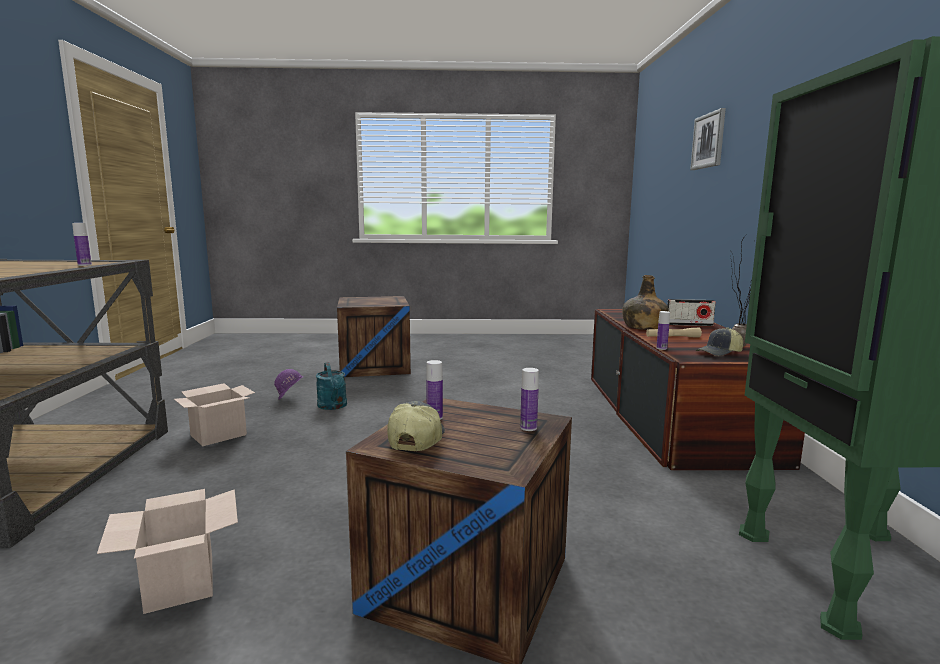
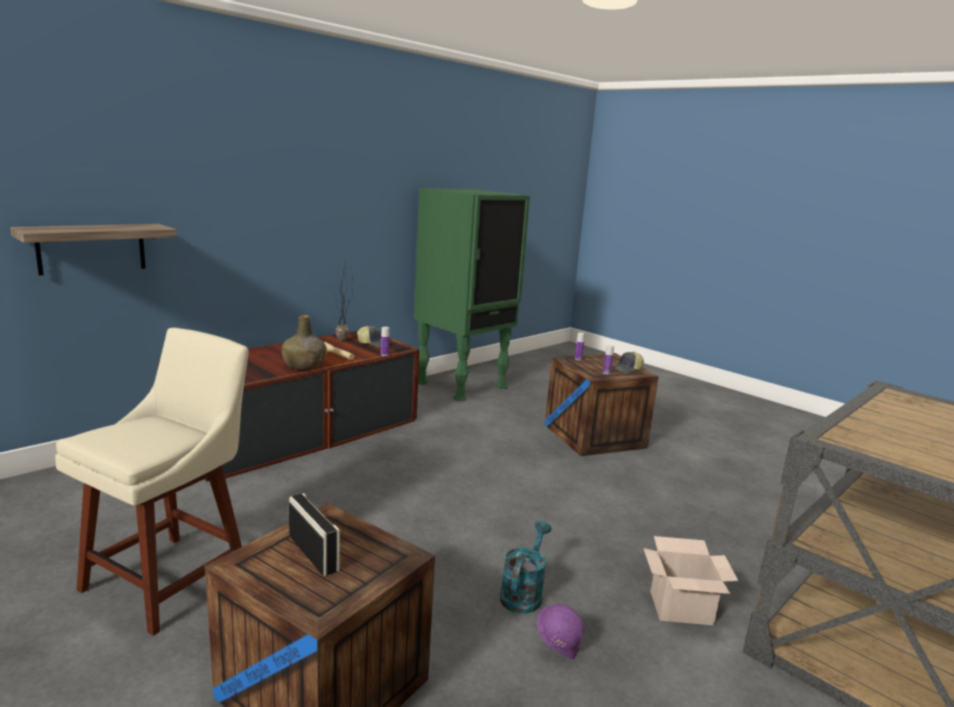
camera: 135 degrees left, 5 degrees up
(84, 265) = (849, 423): bottle -> none
(179, 582) = (719, 488): cardboard box -> none
(491, 361) = (172, 578): none -> beige stool
(682, 212) = (92, 248): none -> shelf
(689, 324) = (267, 355): radio -> radio (313, 553)
(708, 141) = (152, 161): picture -> none

